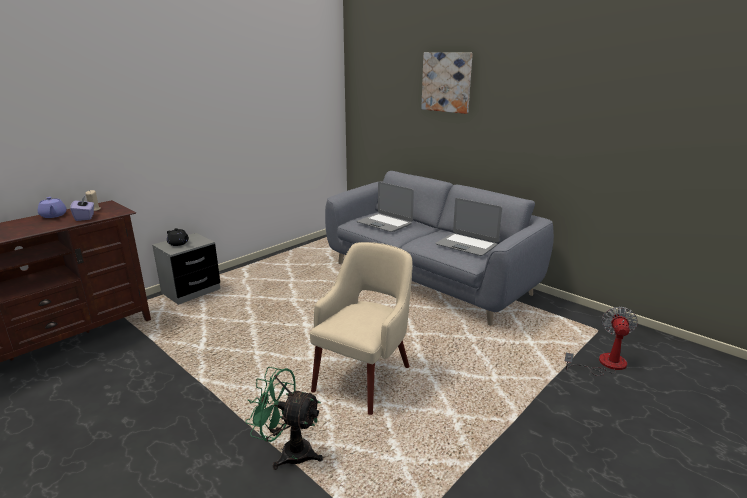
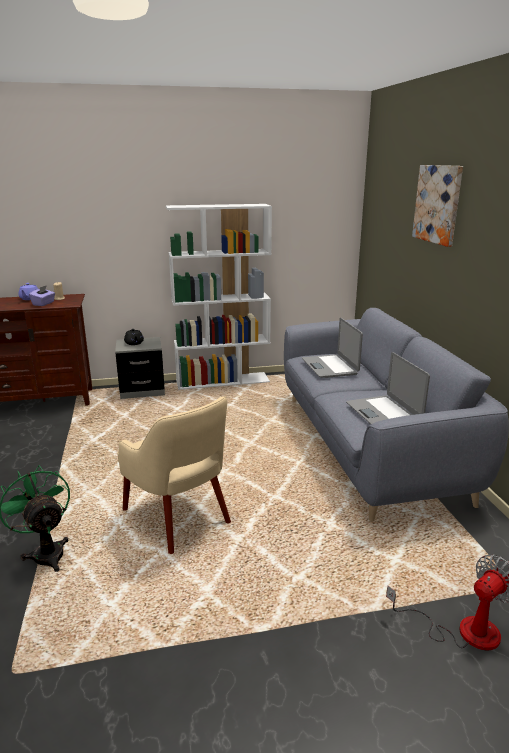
camera: 35 degrees right, 0 degrees up
(259, 263) = (223, 381): none -> white bookcase
(364, 377) = (178, 518): beige armchair -> beige armchair turned 75 degrees clockwise

